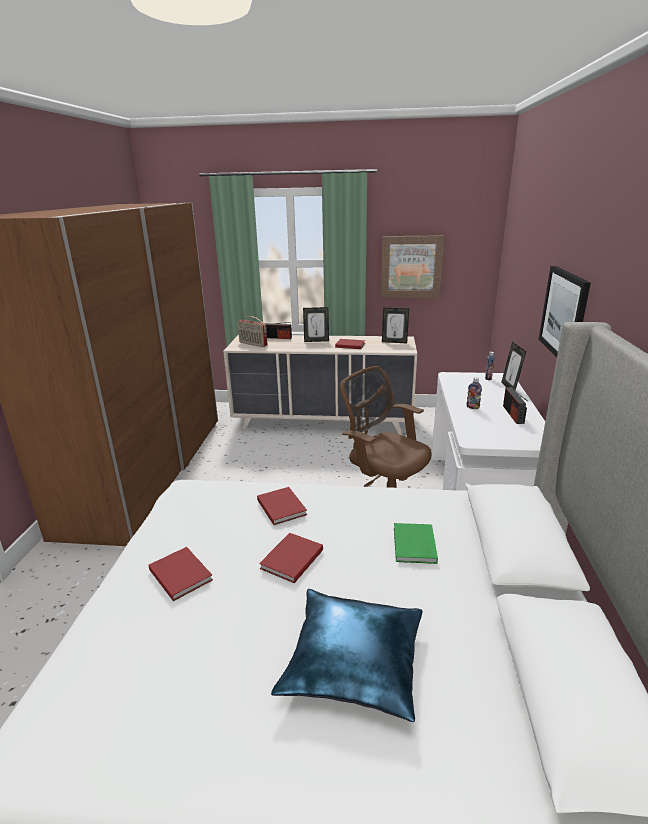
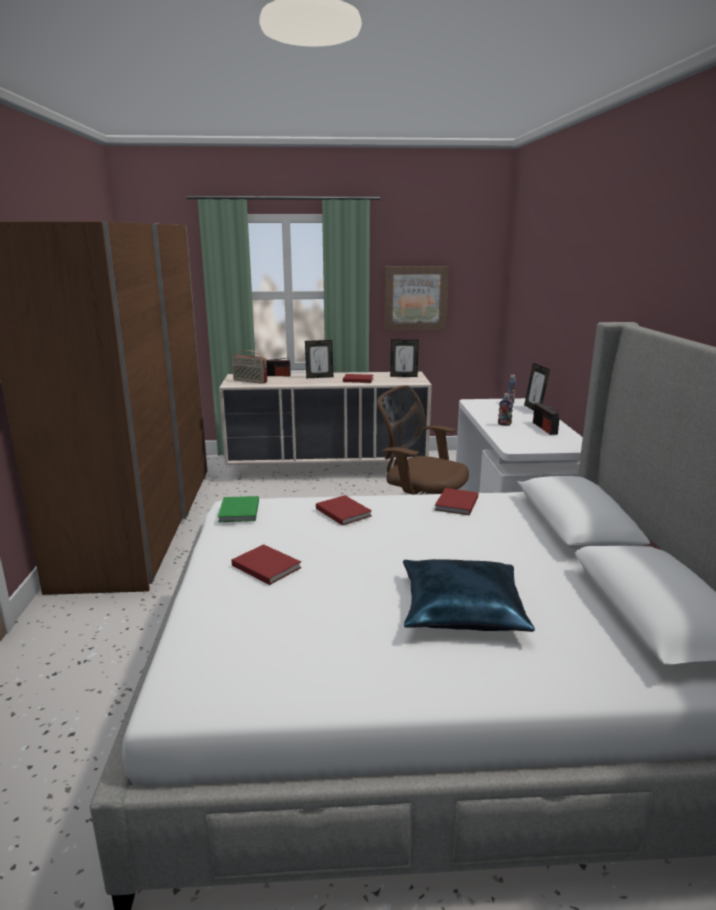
camera: 10 degrees left, 5 degrees down
(290, 560) = (371, 548): red book -> red book (455, 504)
(413, 546) = (483, 531): green book -> green book (238, 512)
(564, 314) = (587, 327): picture -> none

